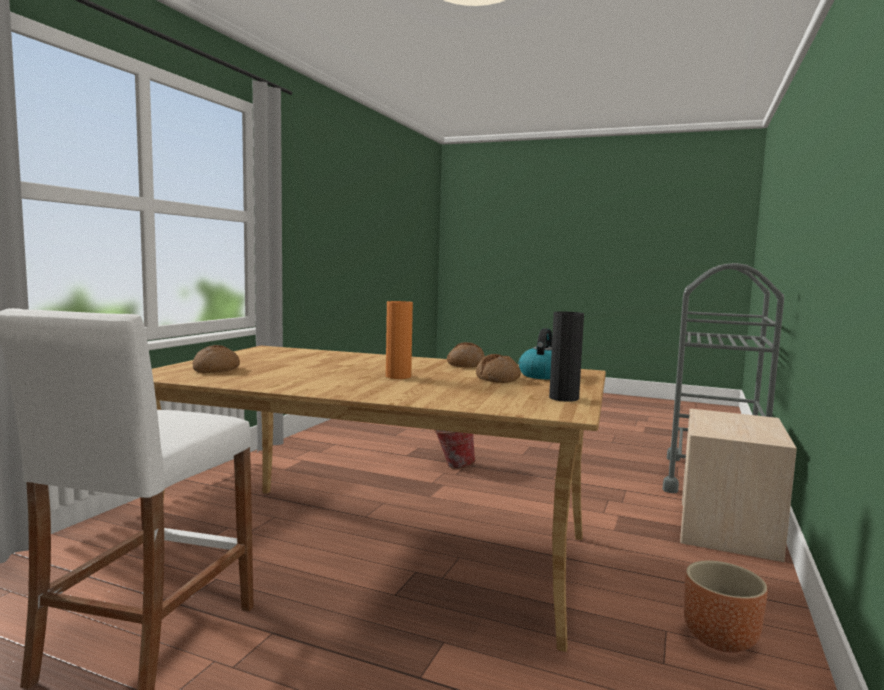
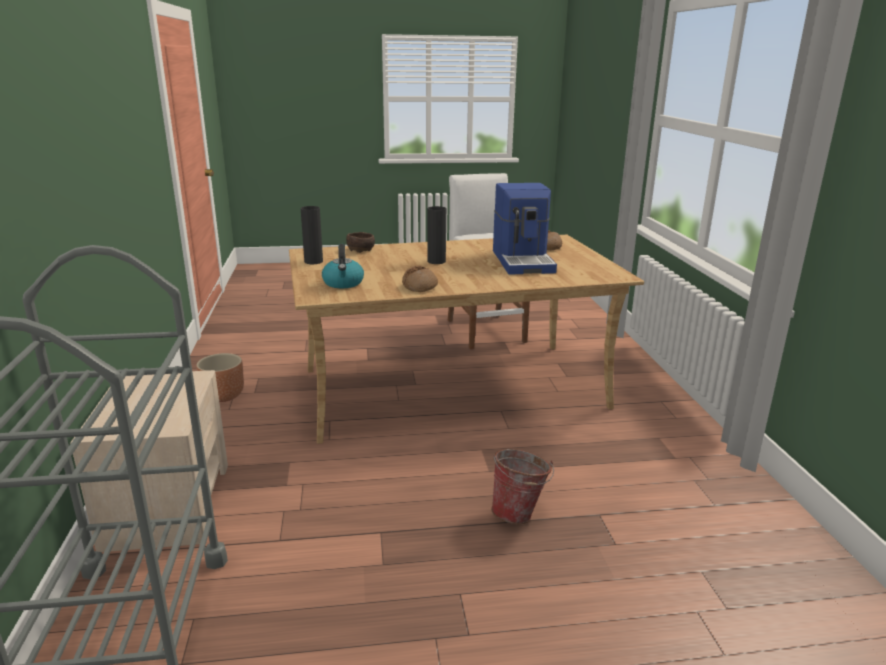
camera: 150 degrees right, 15 degrees up
(302, 364) = (523, 261): none -> coffee machine
(398, 376) = (436, 261): orange vase -> black vase
(471, 402) = (361, 249): none -> brown bowl
(498, 379) = (371, 272): bread -> none

